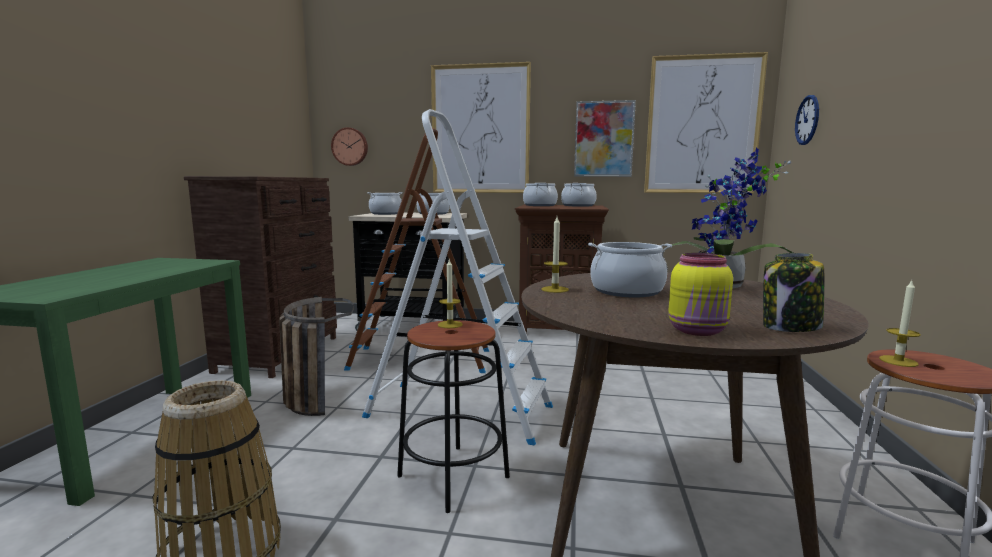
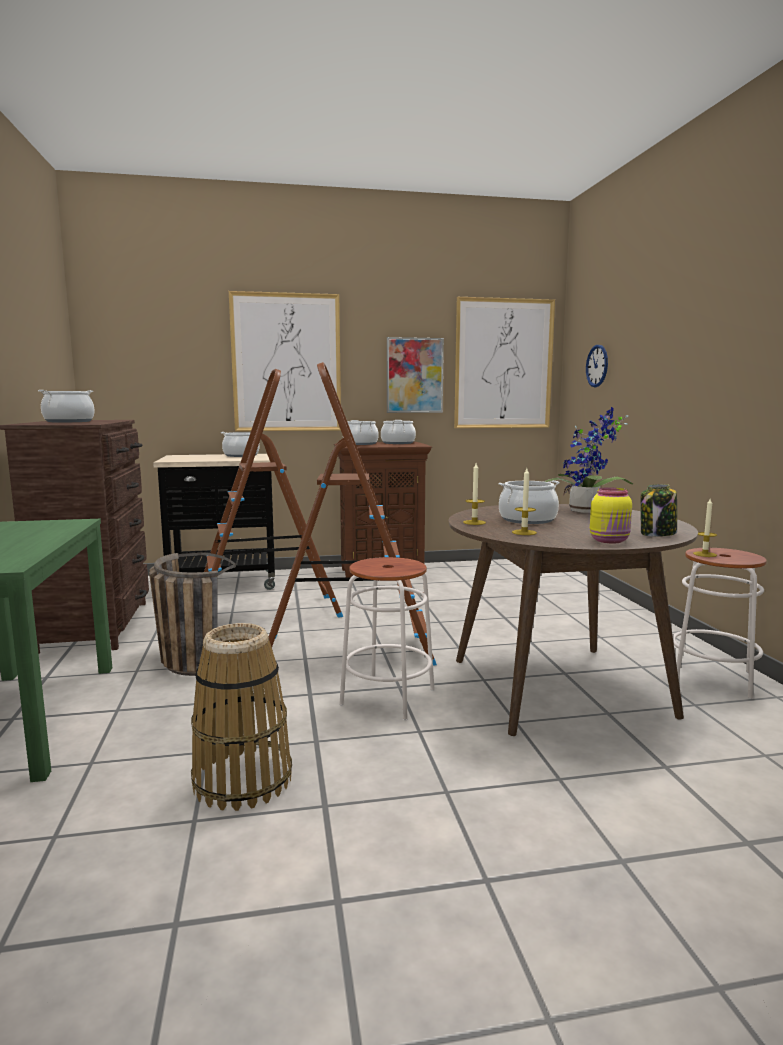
camera: 20 degrees left, 0 degrees up
(350, 146) = (128, 379): wall clock -> none
(386, 214) = (187, 457): cooking pot -> cooking pot (69, 421)
(450, 324) = (378, 561): candle -> candle (524, 532)
(453, 476) = (388, 696): black stool -> white stool
(460, 411) = (349, 650): white step ladder -> brown step ladder

